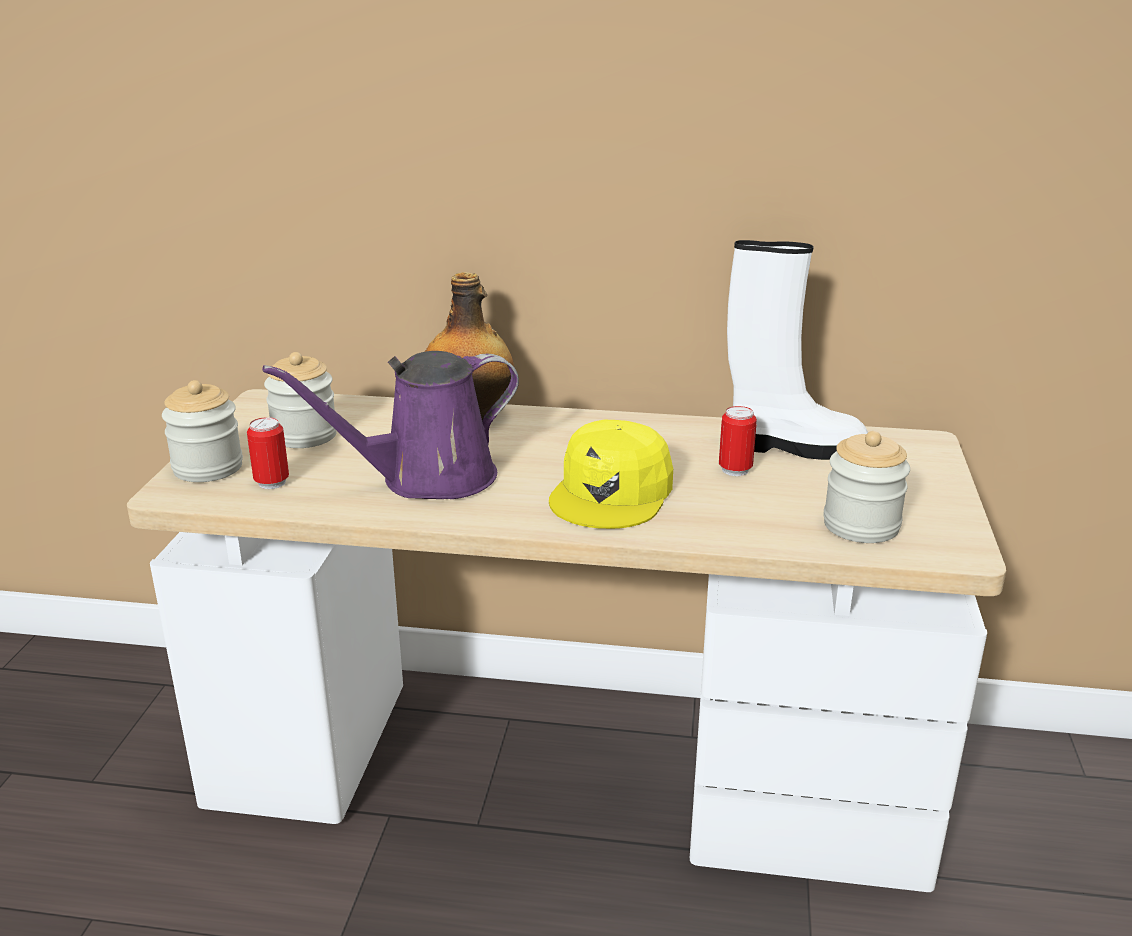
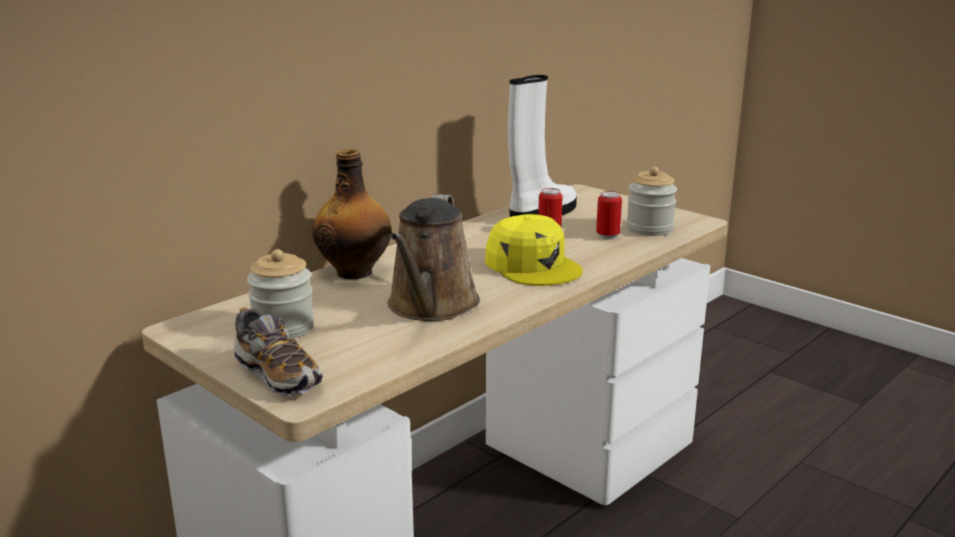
camera: 55 degrees left, 5 degrees down
(208, 468) = (278, 375): jar -> shoe
(272, 482) = (349, 356): can -> can (607, 236)
(427, 479) = (431, 306): purple watering can -> brown watering can

